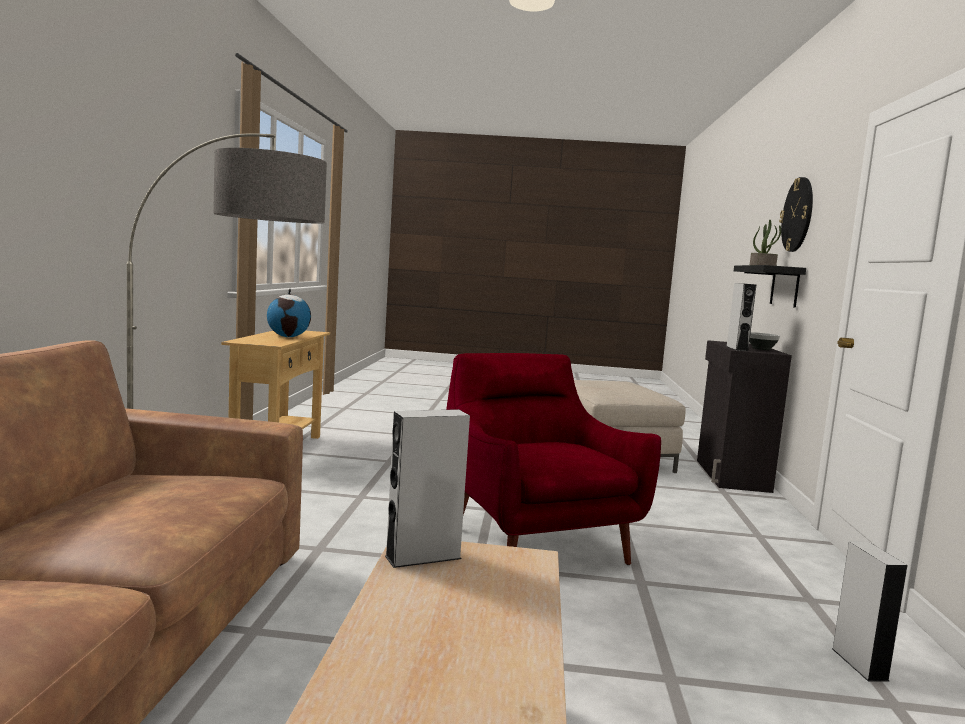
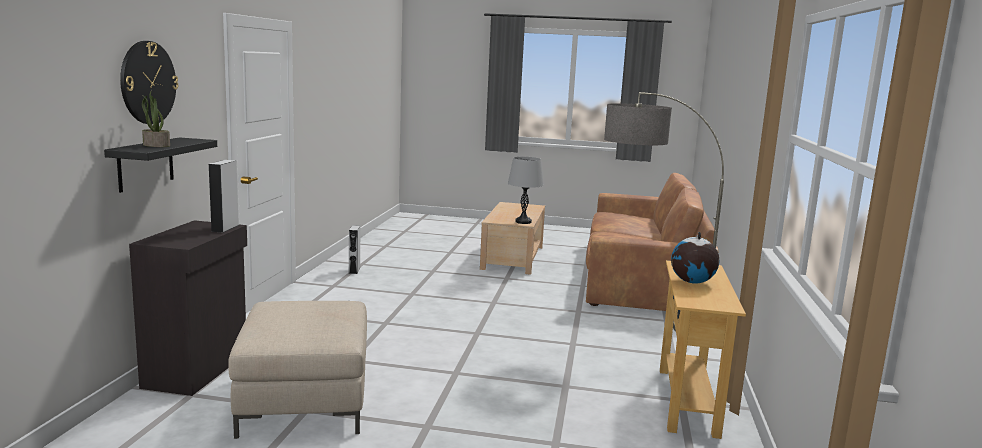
camera: 175 degrees left, 5 degrees up
(423, 557) = (523, 222): grey speaker -> grey table lamp
(534, 542) = (456, 312): red armchair -> none
(761, 349) = (186, 230): bowl -> none

